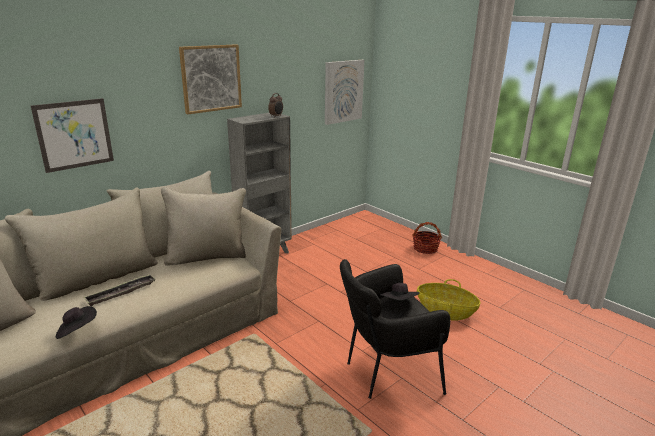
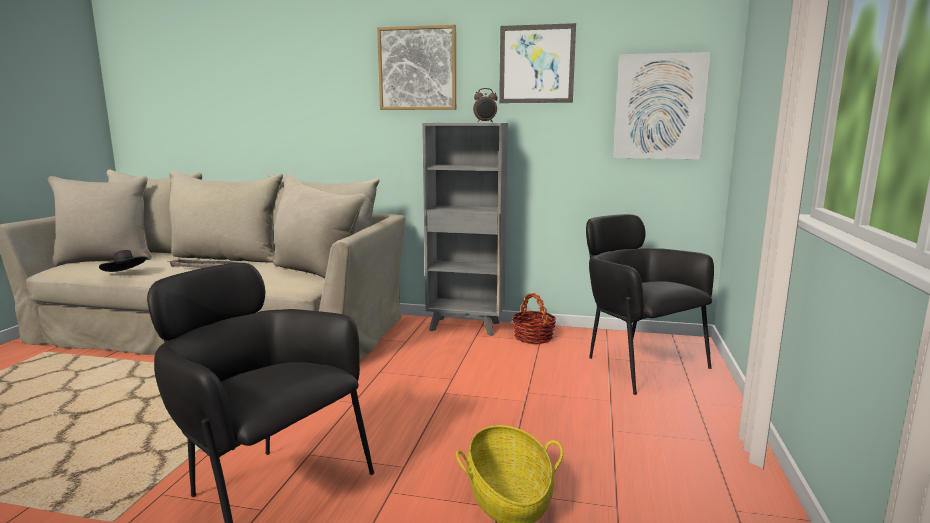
camera: 55 degrees right, 10 degrees down
(74, 134) = (267, 116): picture -> picture (536, 64)
(369, 236) = (636, 364): none -> black armchair
(399, 303) = (281, 368): black hat -> none
(425, 248) = (694, 416): basket -> basket (533, 337)

